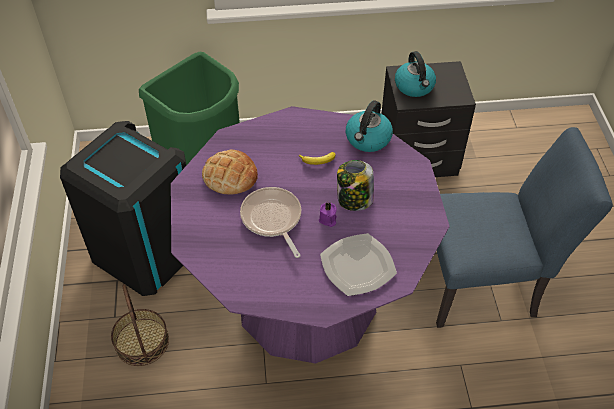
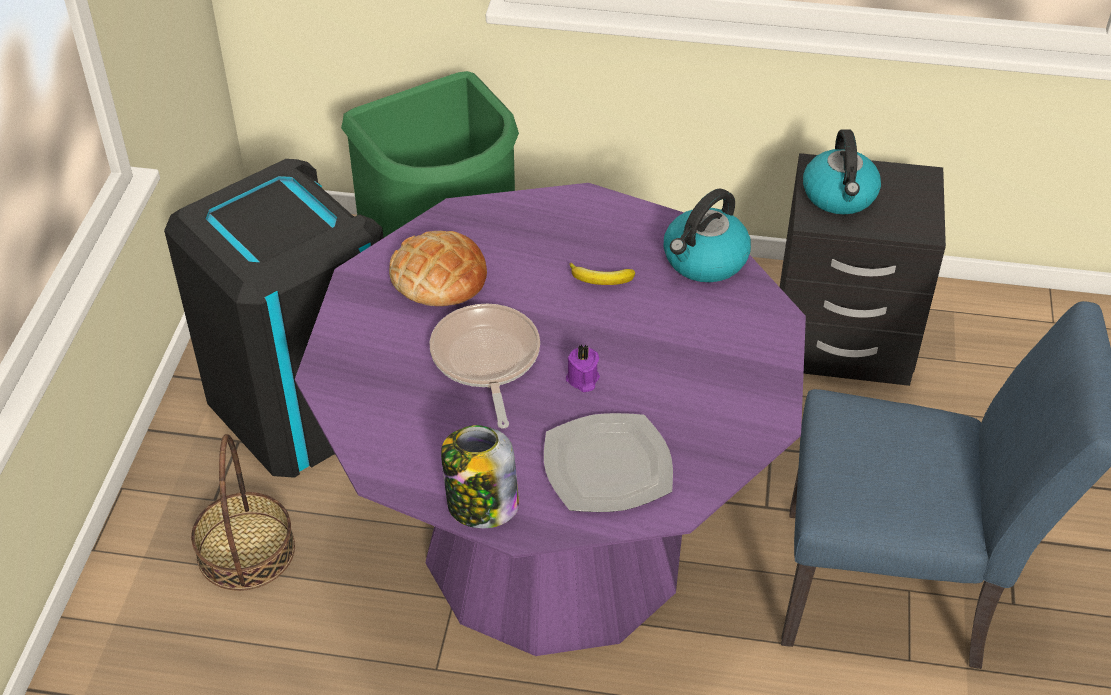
camera: 15 degrees right, 5 degrees down
(354, 200) = (642, 356): jar -> jar (481, 505)

